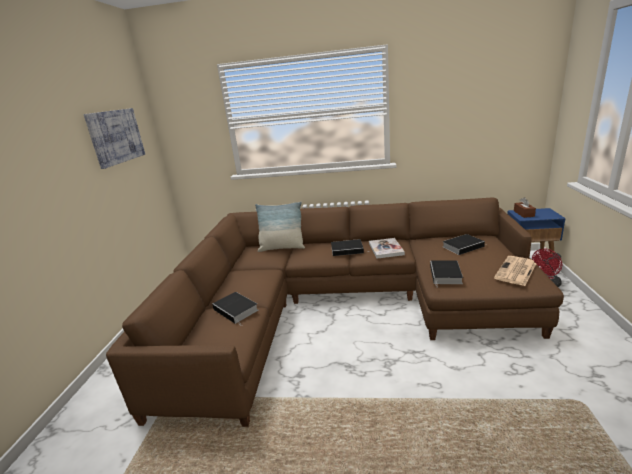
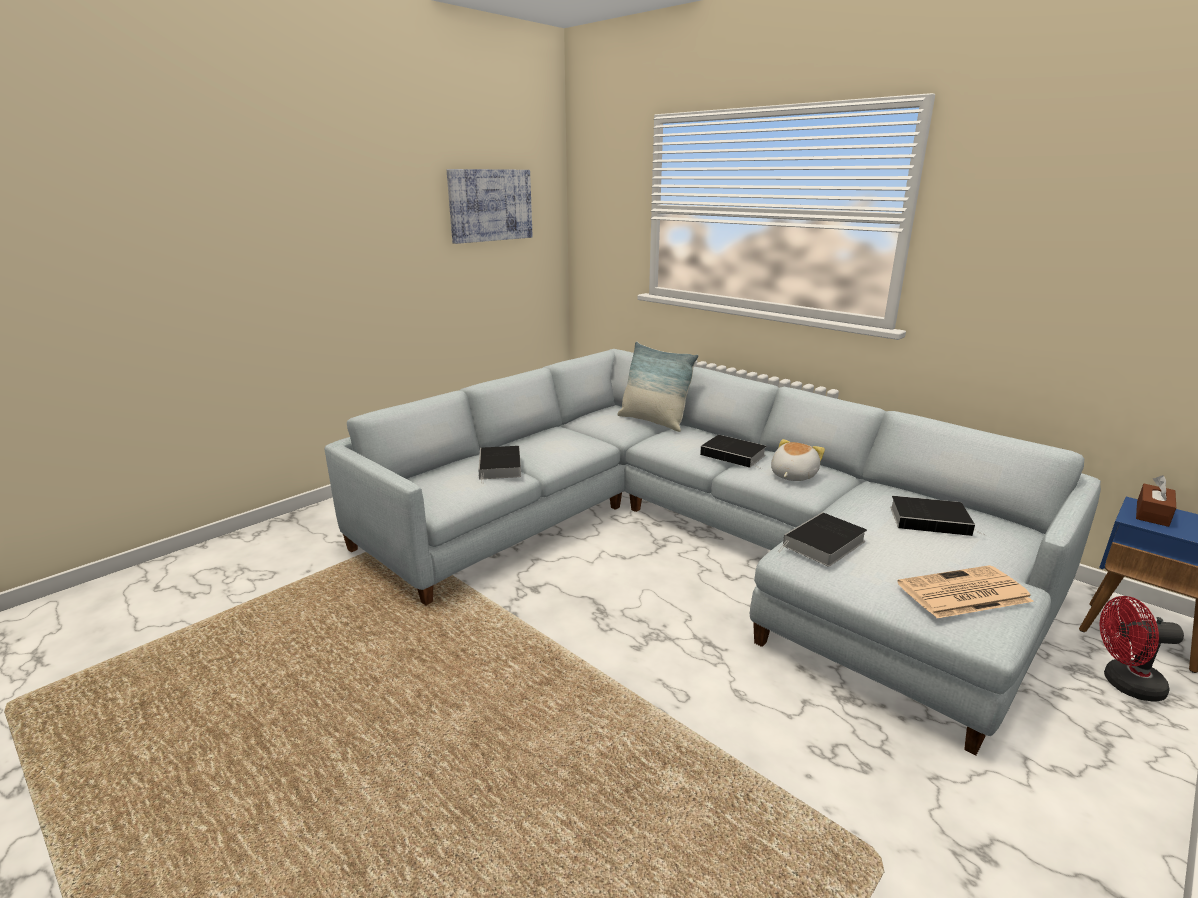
camera: 35 degrees right, 0 degrees up
(342, 304) = (691, 539): brown sofa -> grey sofa
(386, 249) = (792, 475): book -> plush toy

